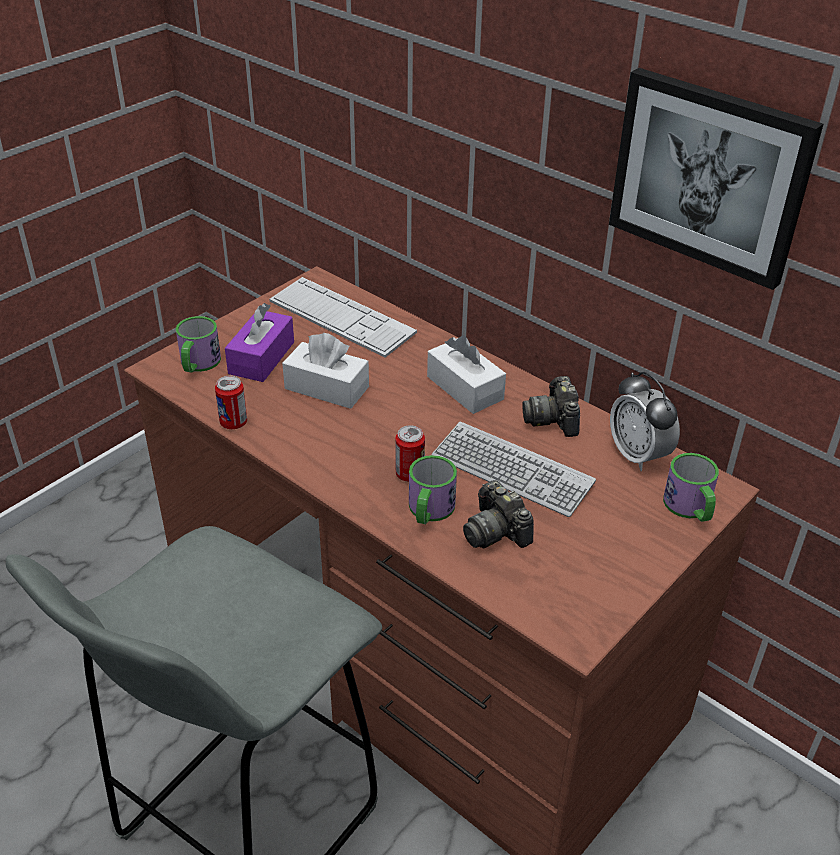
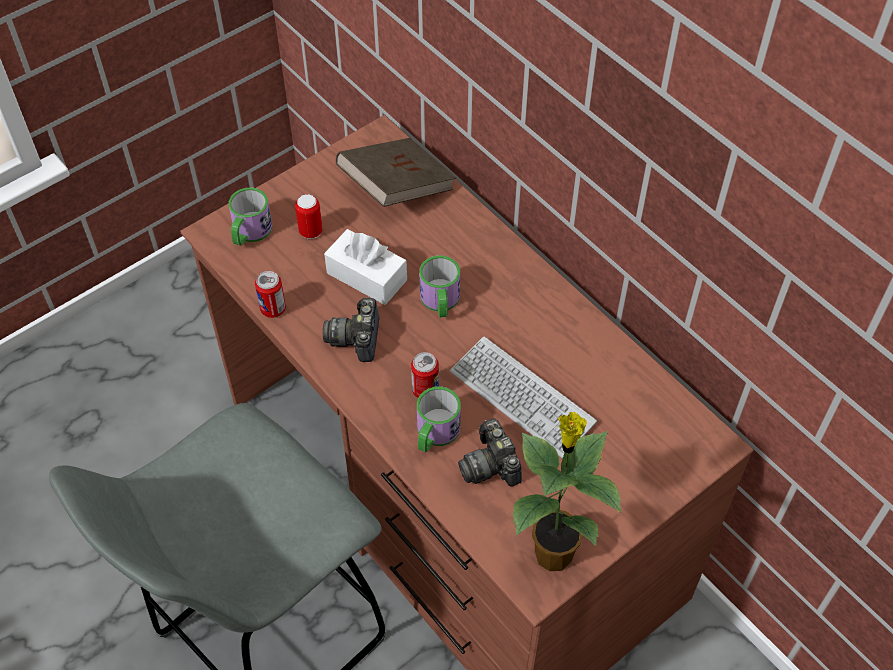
camera: 10 degrees right, 15 degrees up
(261, 358) = (311, 231): purple tissue box -> can
(341, 318) = (396, 188): keyboard -> brown book
(465, 388) = (499, 292): white tissue box -> none
(553, 419) = (576, 341): camera -> camera (356, 338)
(585, 601) = (553, 551): none -> potted plant
(638, 455) = (647, 395): alarm clock -> none
(690, 508) = (679, 463): mug -> mug (440, 302)
(710, 176) = (727, 182): picture -> none

